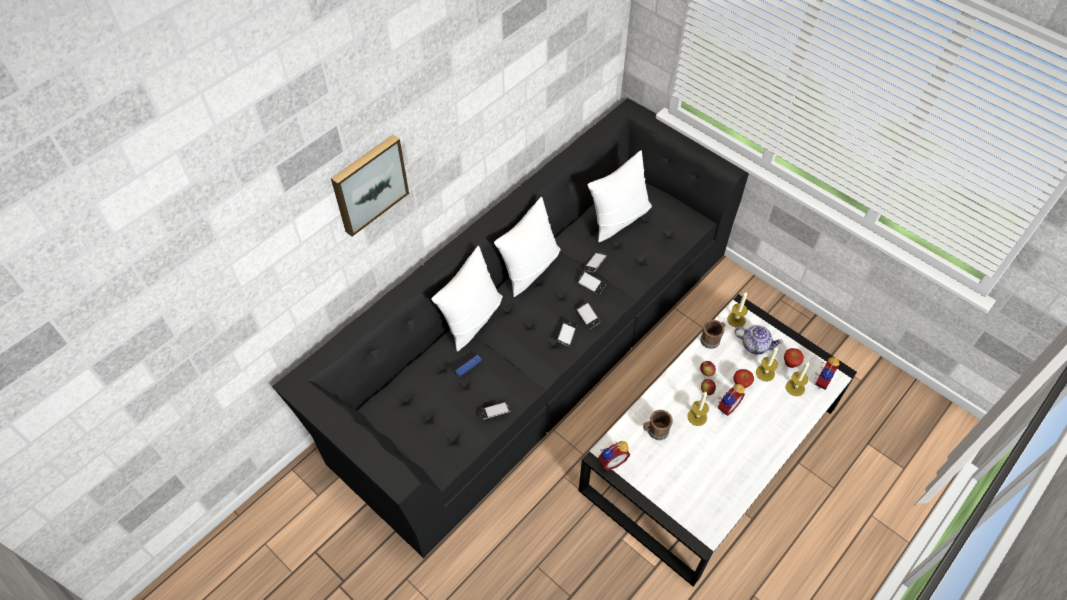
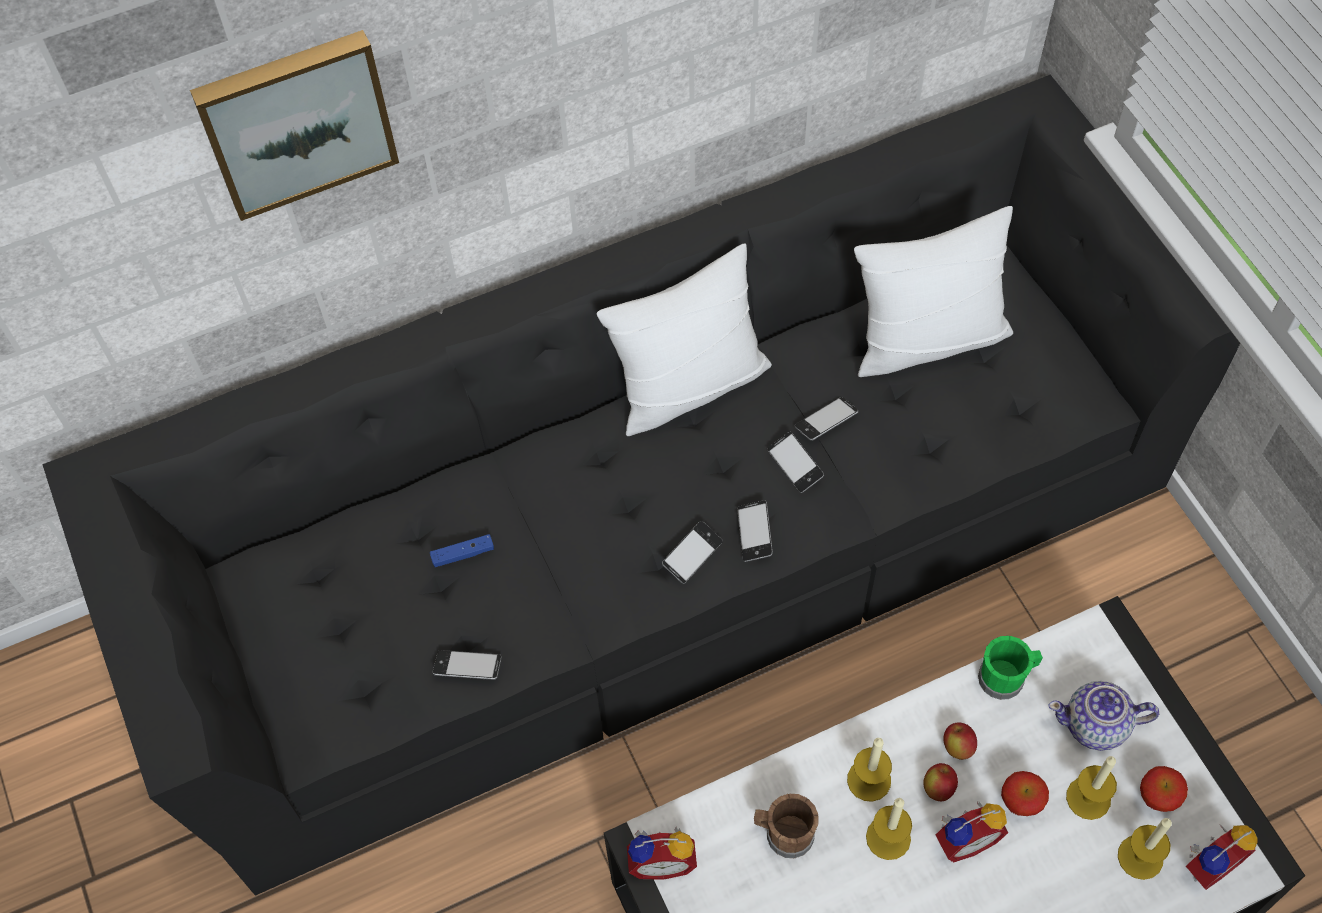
camera: 25 degrees right, 5 degrees up
(472, 319) = (521, 454): white pillow -> none
(711, 339) = (1006, 677): brown mug -> green mug
(736, 319) = (1083, 653): candle -> candle (869, 780)
(754, 345) = (1096, 725): teapot -> teapot turned 135 degrees clockwise

